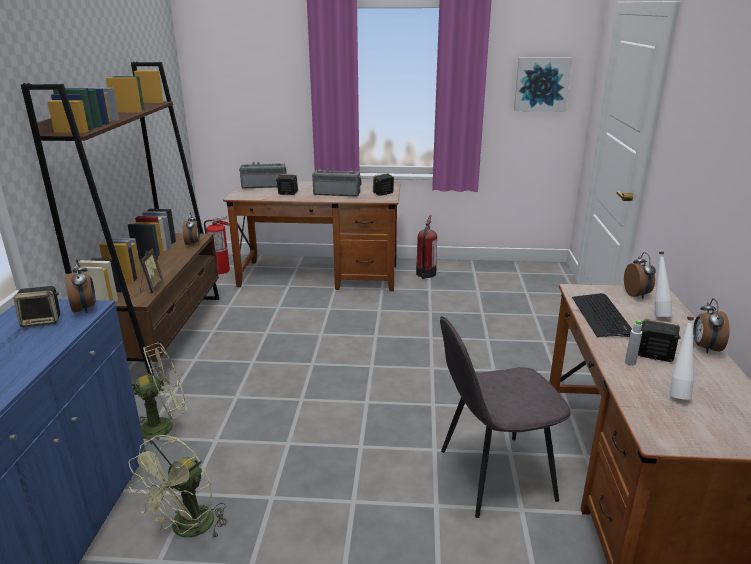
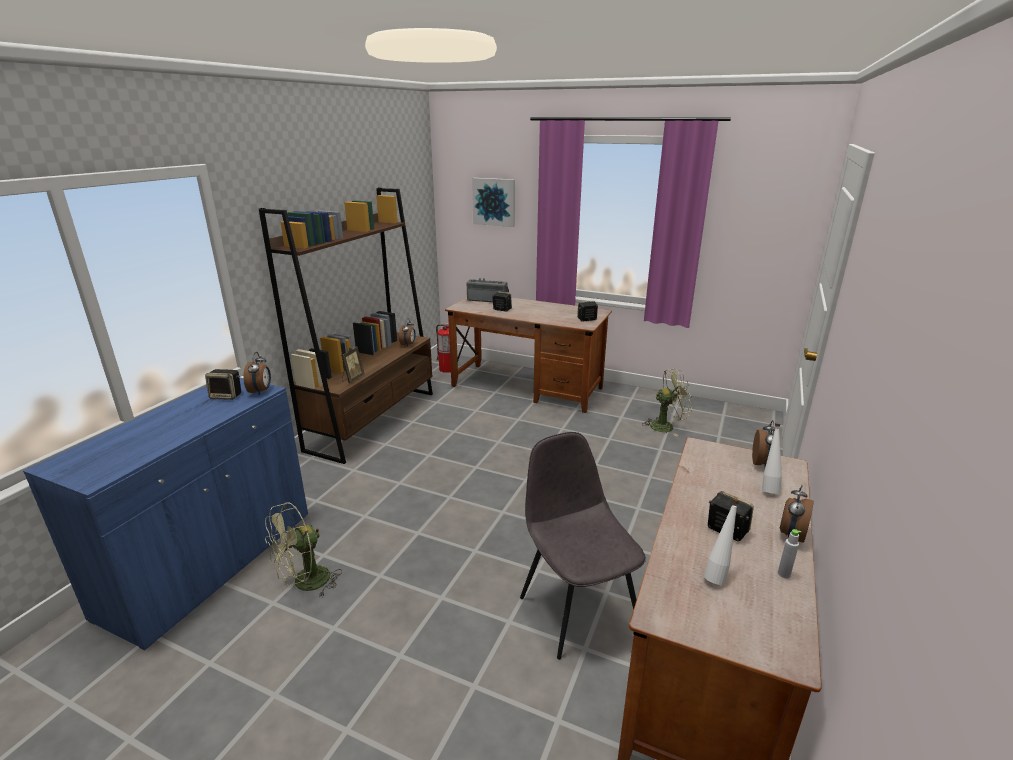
camera: 20 degrees right, 0 degrees up
(164, 426) = (333, 494): green fan -> green fan (666, 426)
(337, 193) = (545, 314): radio -> none
(425, 274) = (626, 401): fire extinguisher -> none
(493, 475) = (577, 609): grey chair -> grey chair turned 60 degrees clockwise
(541, 84) = (768, 225): picture -> picture (494, 202)
(602, 316) = (704, 479): keyboard -> none
(630, 362) = (693, 532): grey bottle -> grey bottle (783, 574)

